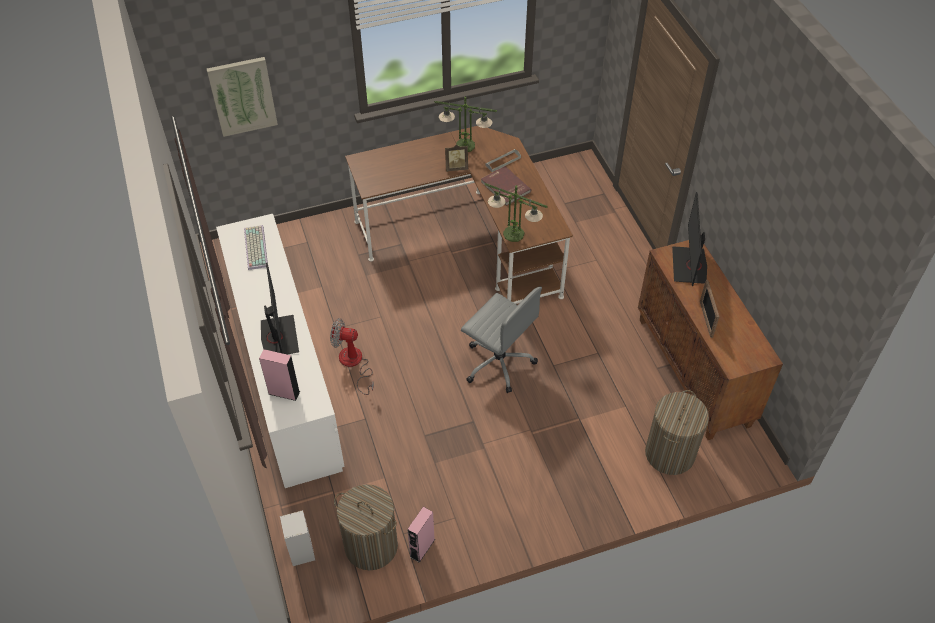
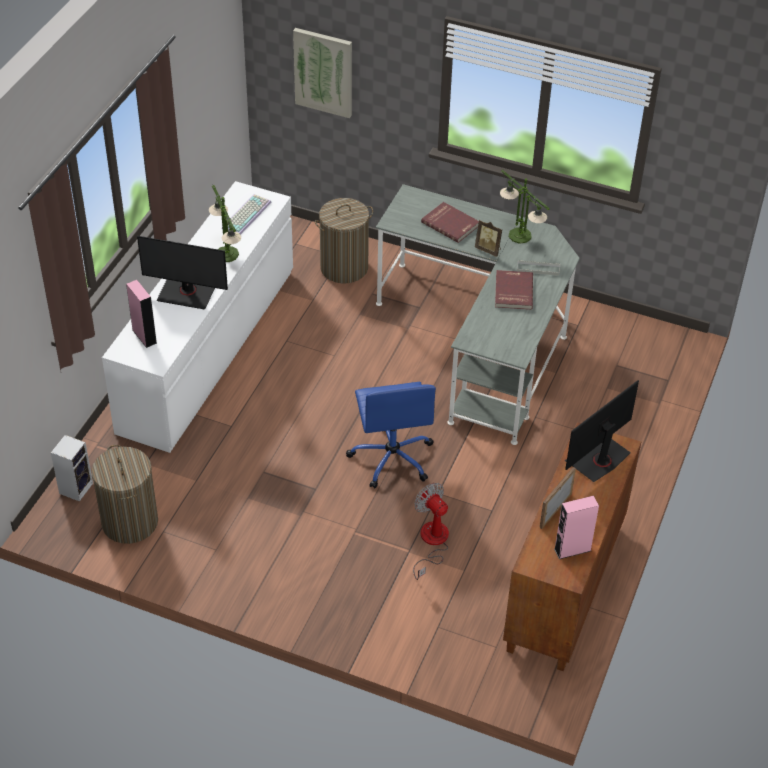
camera: 40 degrees right, 5 degrees down
(278, 337) = (186, 293): monitor -> monitor turned 75 degrees clockwise
(354, 364) = (270, 378): fan -> fan (431, 542)
(410, 164) = (451, 223): none -> red book
(422, 548) = (165, 552): pink speaker -> pink speaker (572, 549)
(467, 240) = (483, 341): brown desk -> grey desk
(498, 362) = (392, 457): grey office chair -> blue office chair
(514, 234) = (472, 334): table lamp -> table lamp (227, 255)
(669, 453) = (457, 636): laundry basket -> laundry basket (344, 267)

